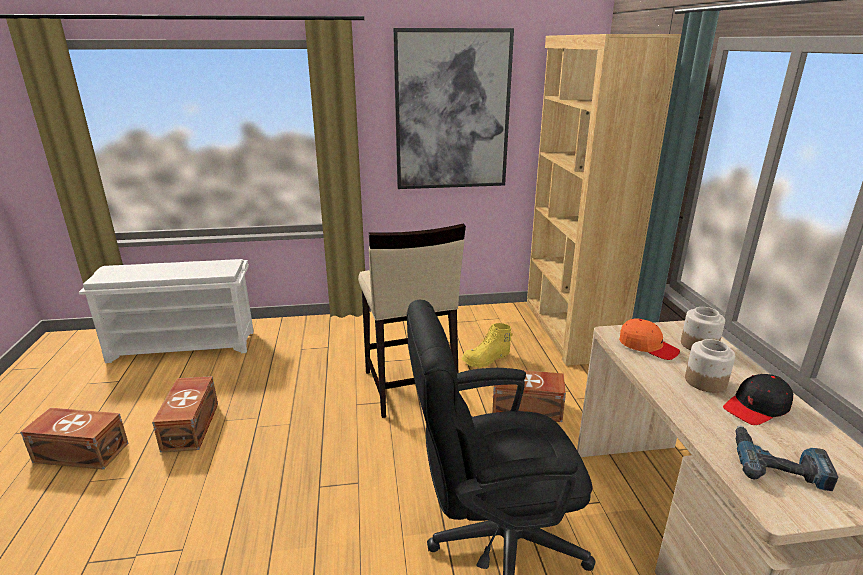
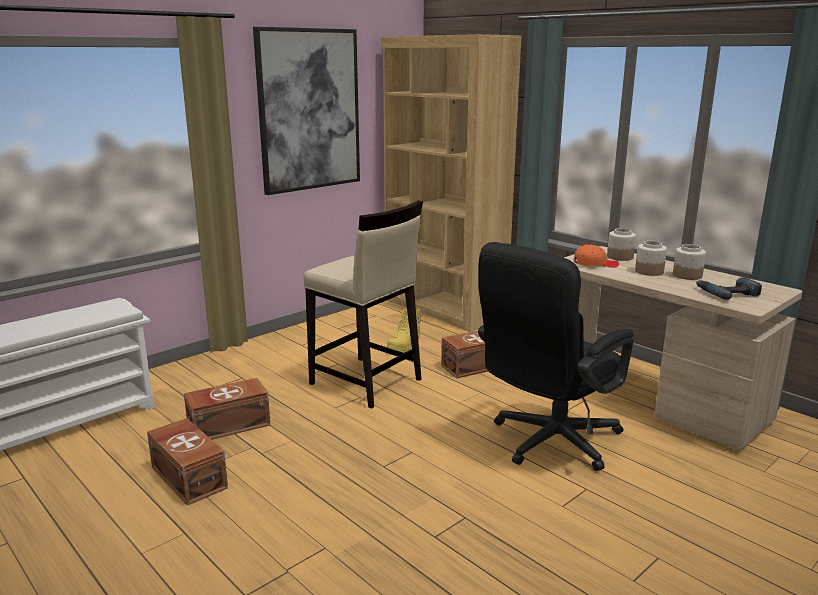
camera: 35 degrees left, 5 degrees down
(81, 451) = (86, 540): brown storage box -> brown storage box (227, 425)
(756, 407) = (687, 275): black cap -> jar

